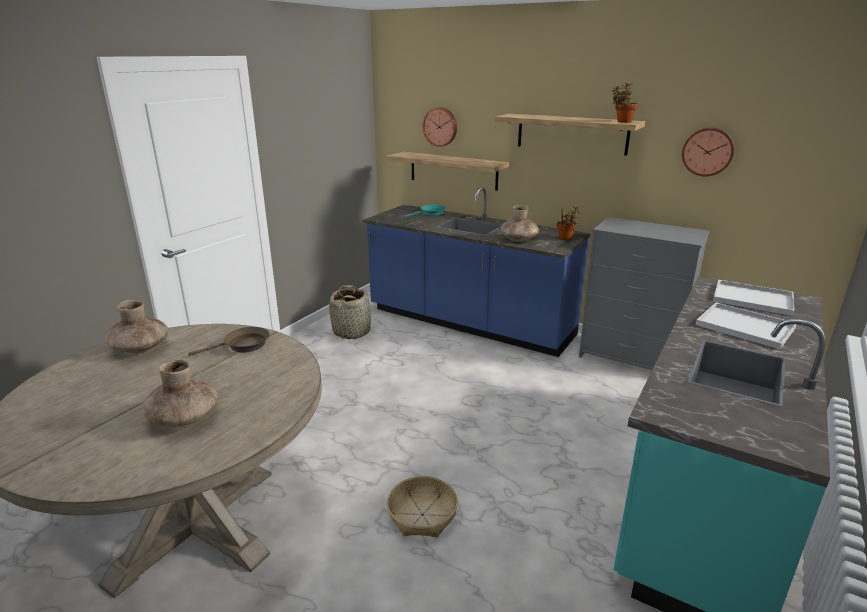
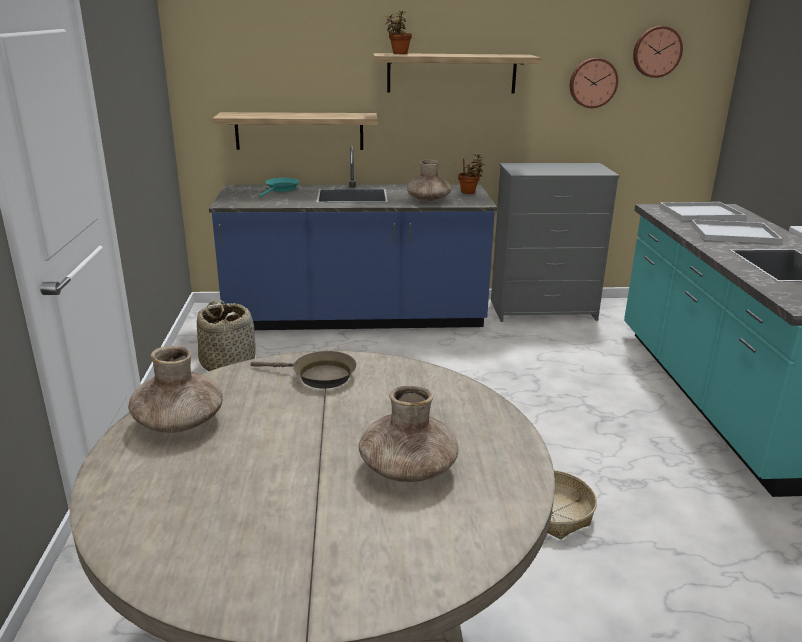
camera: 35 degrees left, 0 degrees up
(243, 346) = (319, 376): brown frying pan -> brown frying pan turned 75 degrees clockwise
(440, 126) = (276, 74): wall clock -> wall clock (656, 52)
(622, 122) = (518, 55): potted plant -> potted plant (399, 53)

